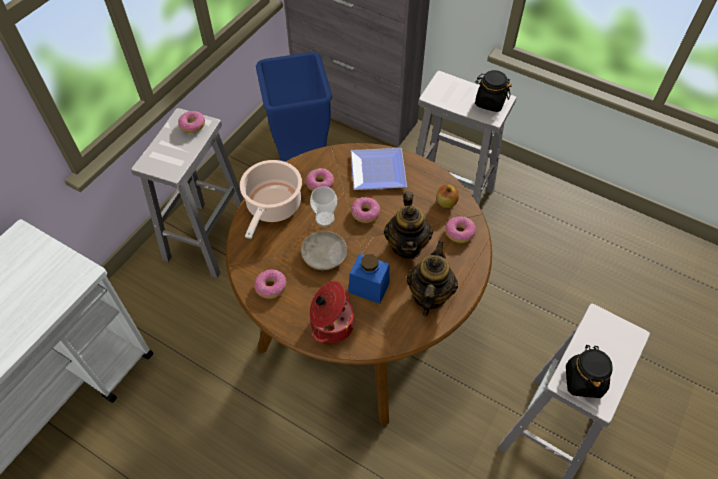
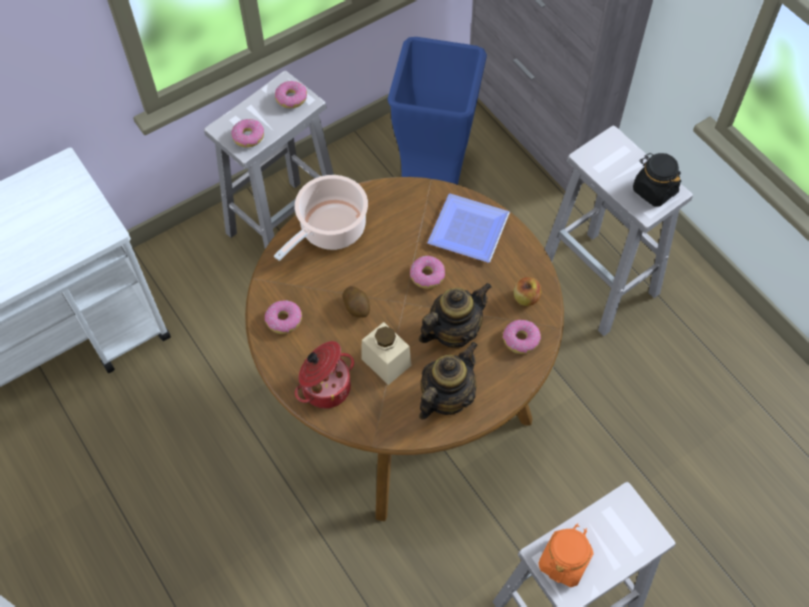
camera: 25 degrees right, 5 degrees up
(320, 184) = (395, 222): donut -> donut (248, 137)
(324, 218) = (379, 265): cup -> none
(324, 255) = (357, 307): beige plate -> potato
(369, 287) = (386, 362): blue jar -> beige jar
(407, 245) = (453, 331): teapot -> teapot turned 150 degrees counterclockwise
(583, 380) = (564, 561): black jar -> orange jar

